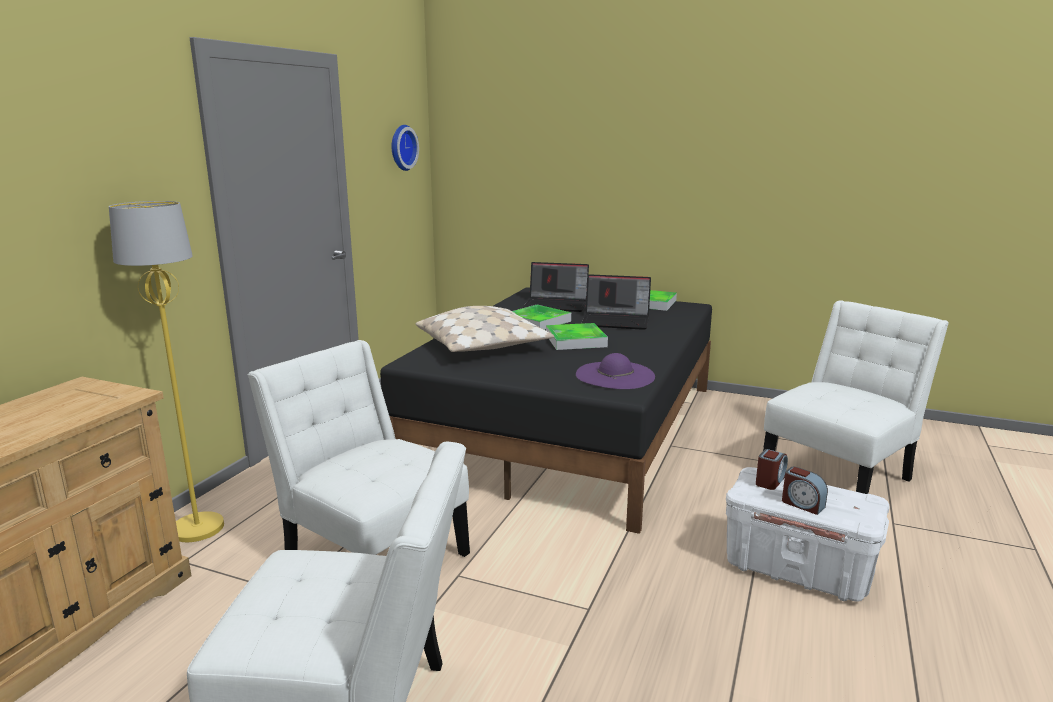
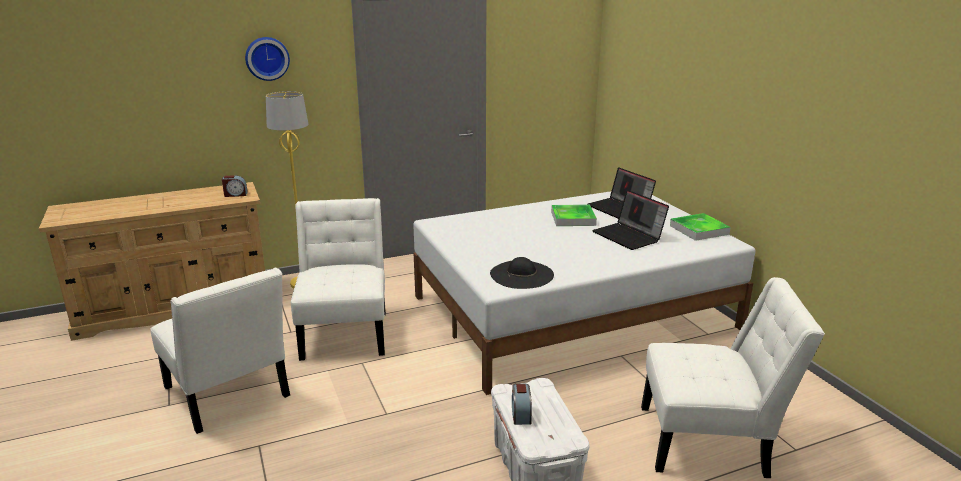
camera: 45 degrees right, 5 degrees up
(401, 147) = (558, 53): wall clock -> wall clock (267, 58)
(484, 347) = (495, 226): beige pillow -> none
(569, 429) = (572, 312): black bed -> white bed
(575, 340) = (561, 241): tray -> none
(615, 375) = (521, 274): purple hat -> black hat
(770, 481) = (536, 392): alarm clock -> alarm clock (235, 194)

